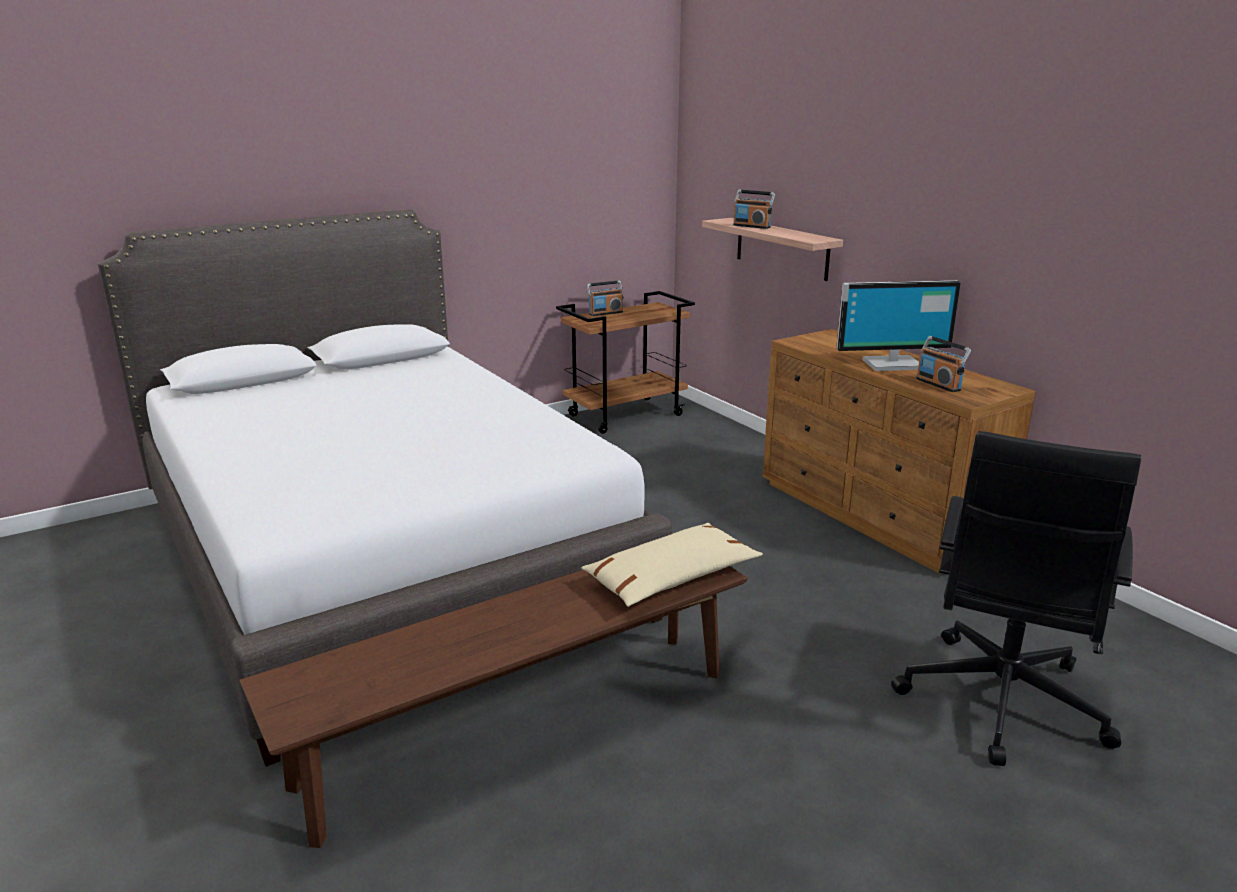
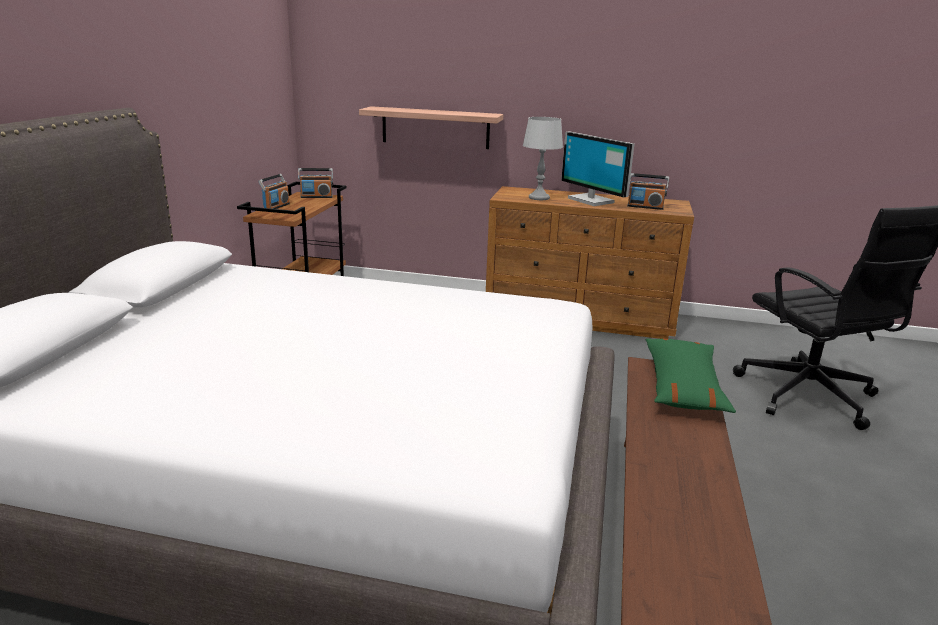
camera: 45 degrees left, 0 degrees up
(671, 578) = (683, 386): beige pillow -> green pillow
(752, 226) = (412, 110): radio -> radio (316, 197)
(833, 349) = (539, 198): none -> grey table lamp
(891, 363) = (592, 200): monitor -> monitor turned 105 degrees clockwise

